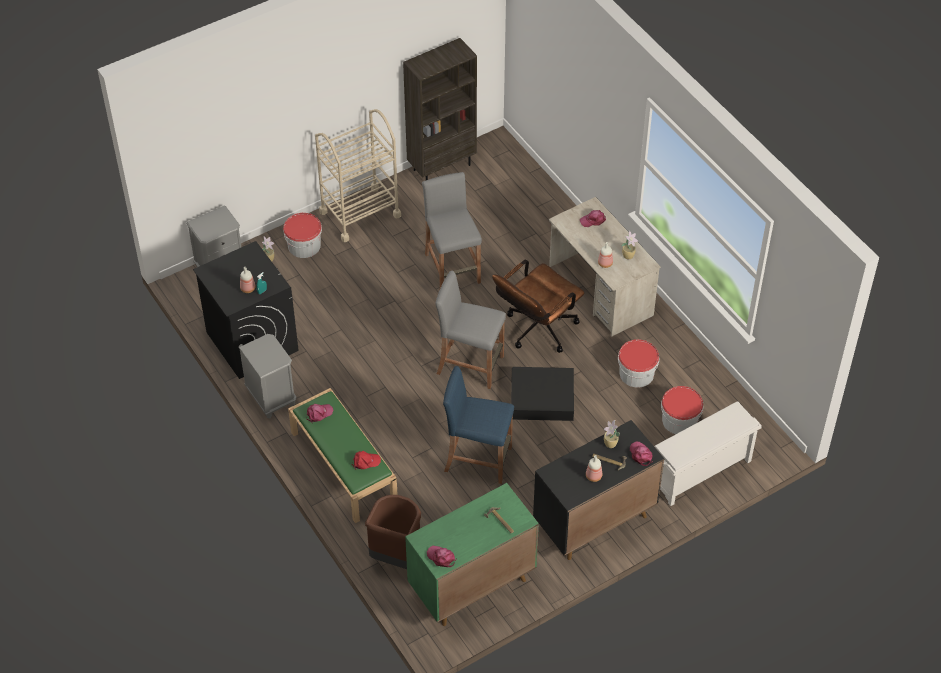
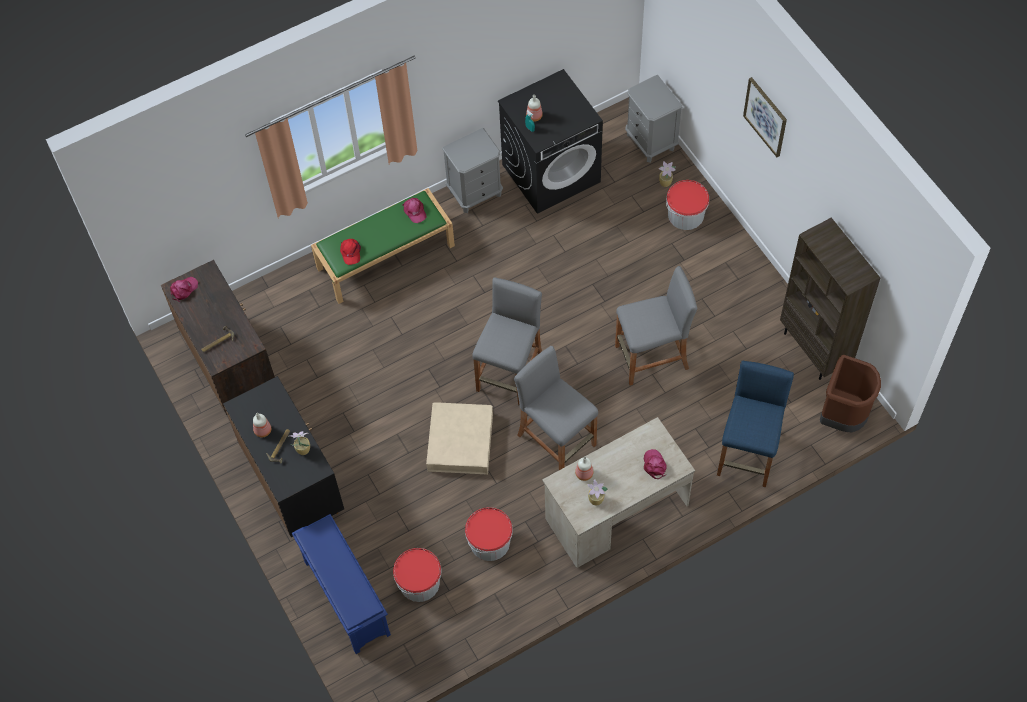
camera: 95 degrees right, 10 degrees up
(312, 84) = (765, 117): none -> picture
(360, 213) = (735, 266): beige cart -> none
(396, 556) = (273, 303): brown trash can -> brown trash can (842, 417)
(471, 586) = (230, 367): green cabinet -> brown cabinet
(478, 459) = (383, 377): blue stool -> blue stool (748, 453)
(536, 331) = (556, 440): brown office chair -> grey stool
(542, 398) = (460, 442): black storage box -> beige storage box
(641, 455) = (285, 479): pink cap -> none
(700, 472) = (345, 597): white shoe rack -> blue shoe rack

